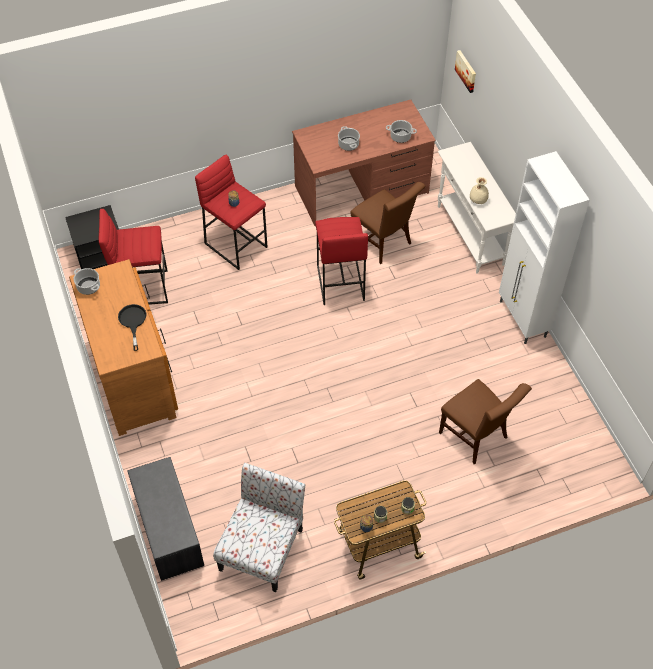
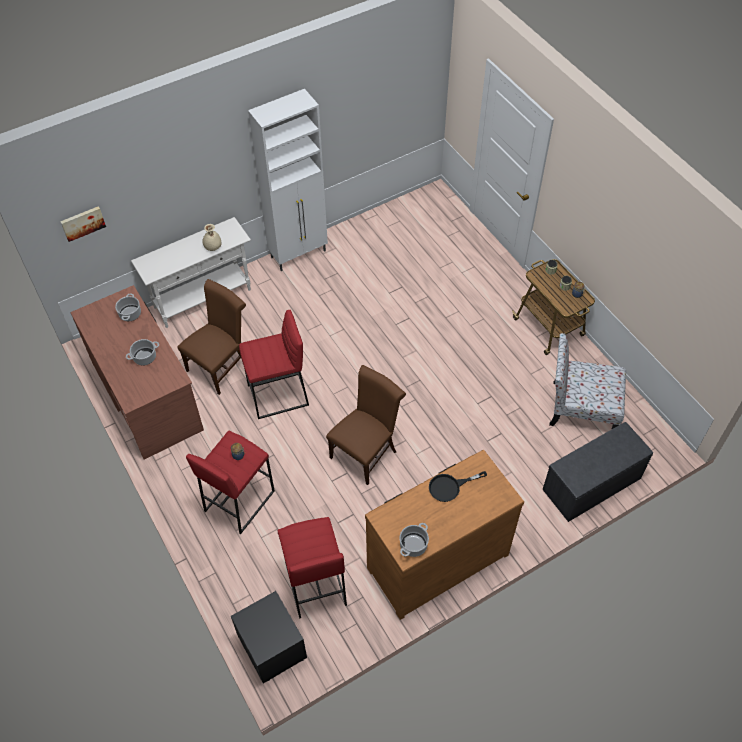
camera: 100 degrees left, 0 degrees up
(476, 437) = (428, 275): brown chair -> brown chair (366, 452)

